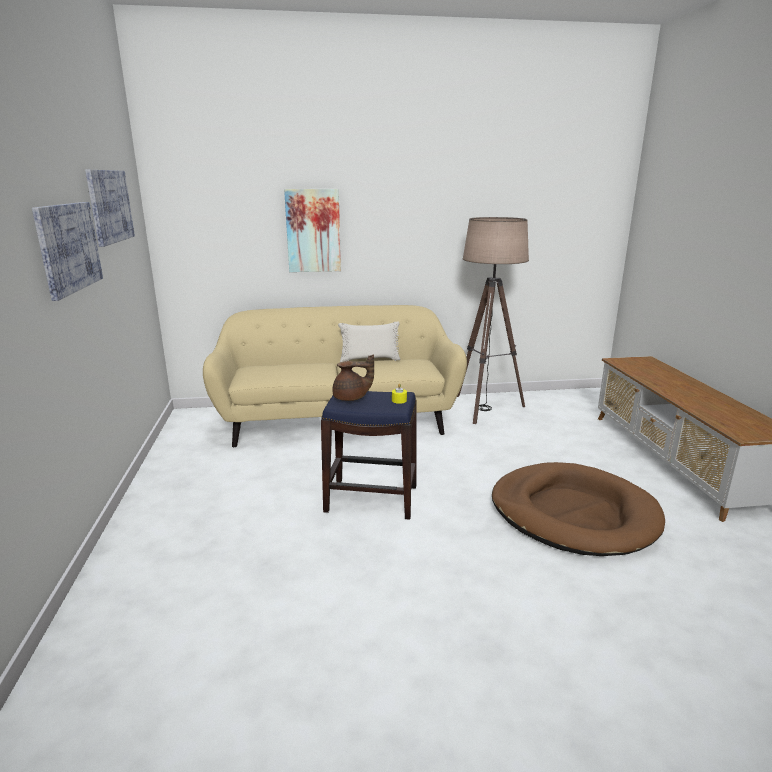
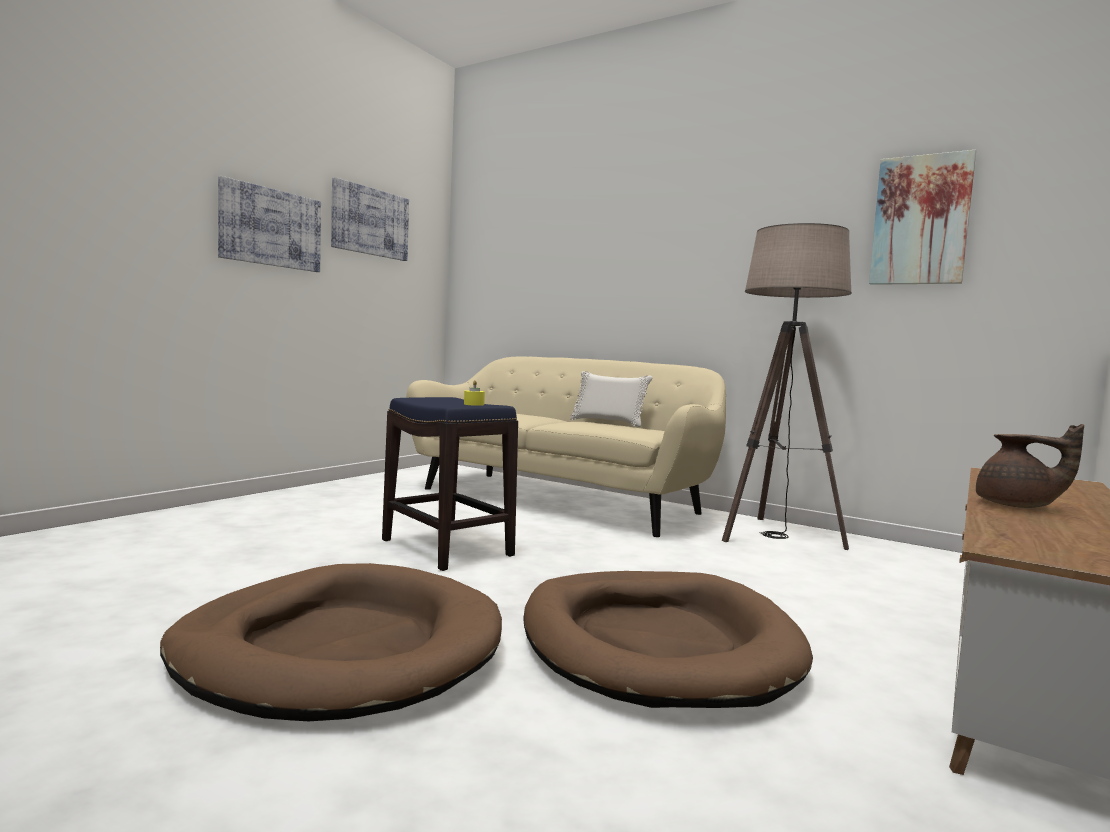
camera: 40 degrees right, 15 degrees down
(313, 231) = (592, 268): picture -> picture (920, 220)
(351, 398) = (438, 398): brown teapot -> brown teapot (1017, 506)
(485, 602) = (340, 649): none -> brown dog bed

